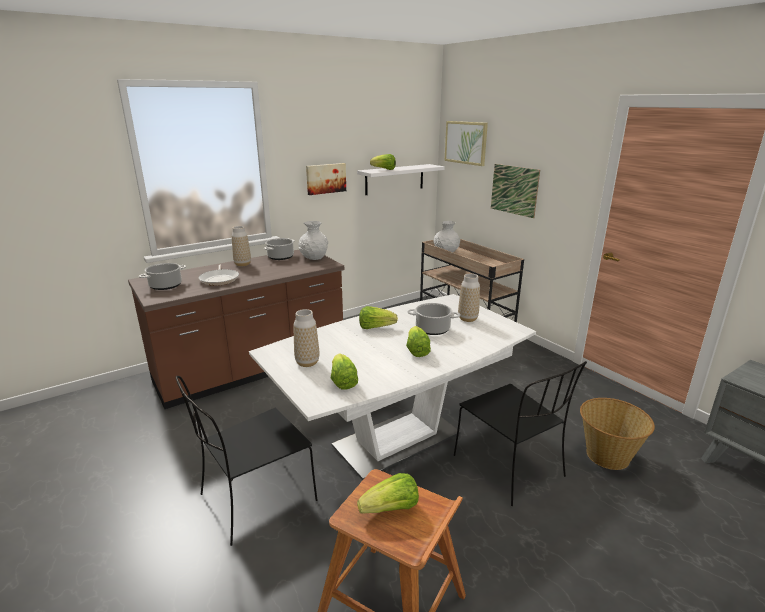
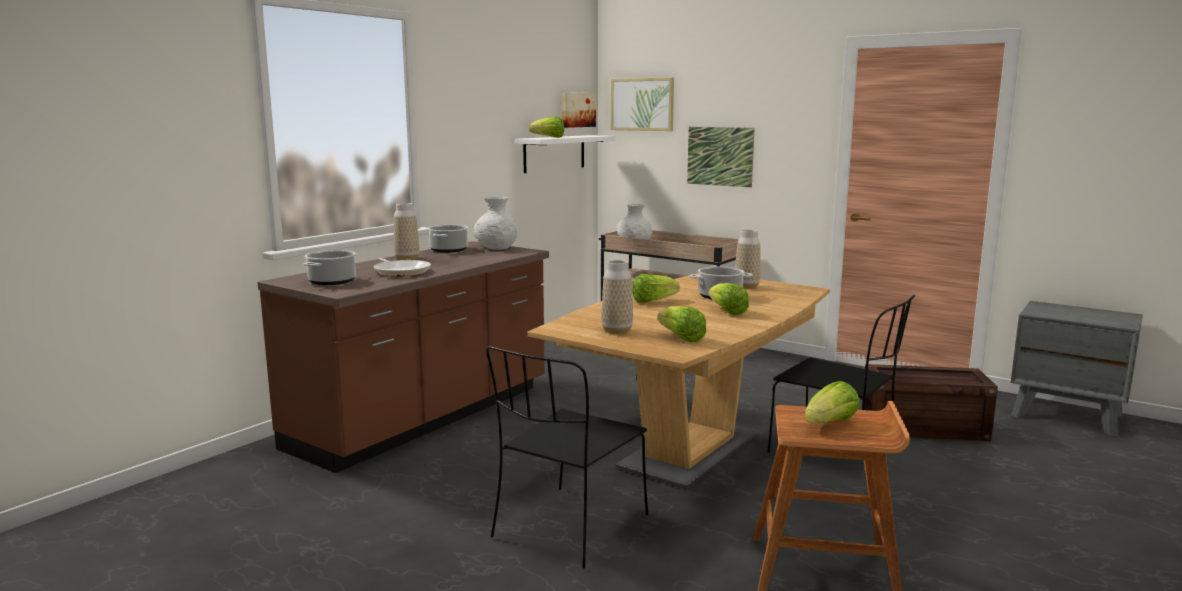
camera: 20 degrees left, 10 degrees down
(325, 178) = (481, 147): picture -> picture (577, 110)
(397, 440) = (690, 451): white dining table -> brown dining table
(607, 455) = (924, 426): basket -> crate

